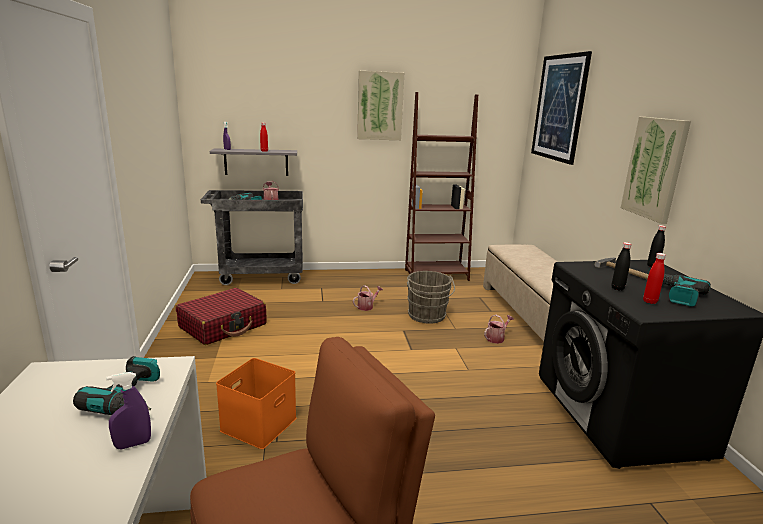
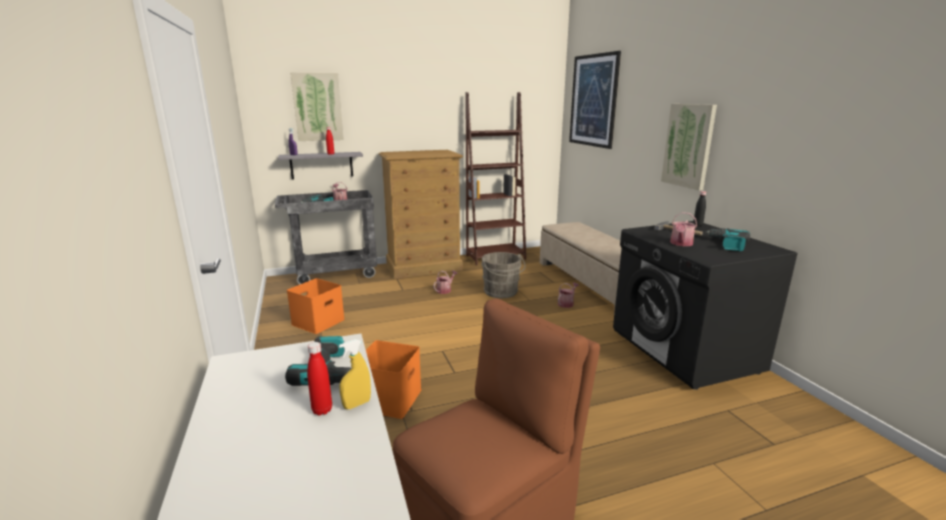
camera: 10 degrees left, 0 degrees up
(133, 444) = (357, 404): purple spray bottle -> yellow spray bottle
(223, 326) = (318, 321): red suitcase -> orange storage box
(355, 278) = (424, 267): none -> brown dresser
(380, 106) = (434, 106): picture -> picture (317, 107)
(617, 288) = (680, 244): black bottle -> watering can
(650, 301) = (709, 251): red bottle -> red bottle (322, 410)

